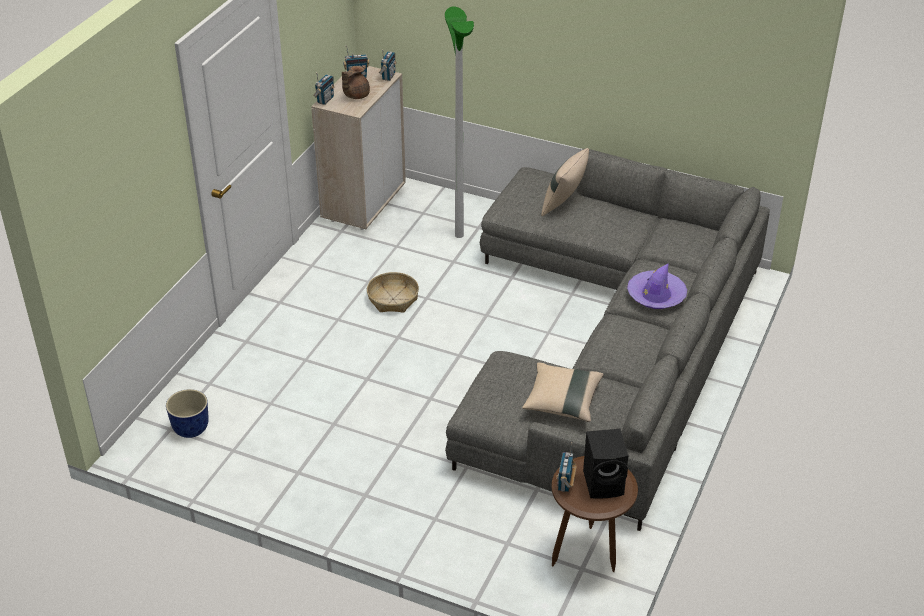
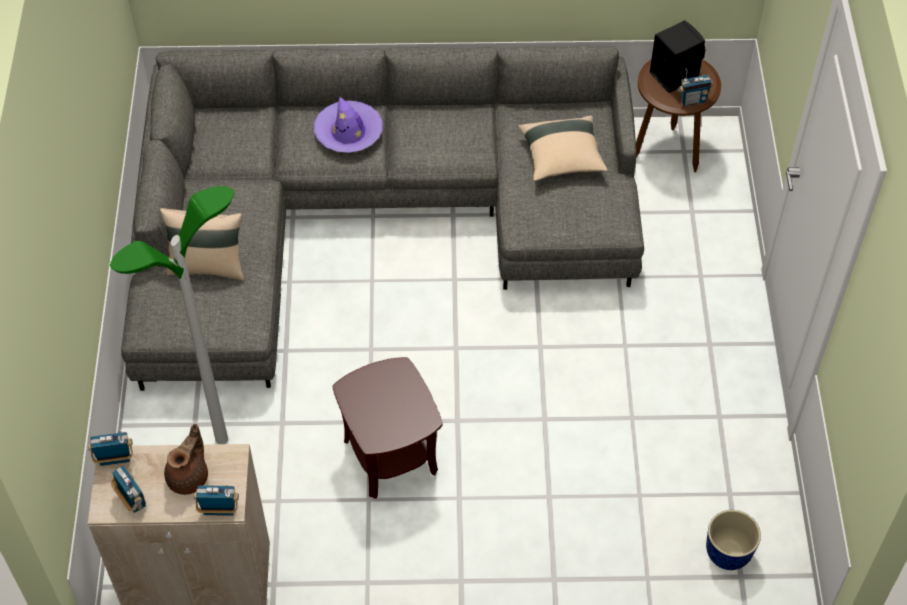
camera: 115 degrees left, 15 degrees up
(355, 95) = (189, 476): brown teapot -> brown teapot turned 75 degrees counterclockwise
(393, 299) = (389, 456): basket -> brown side table

